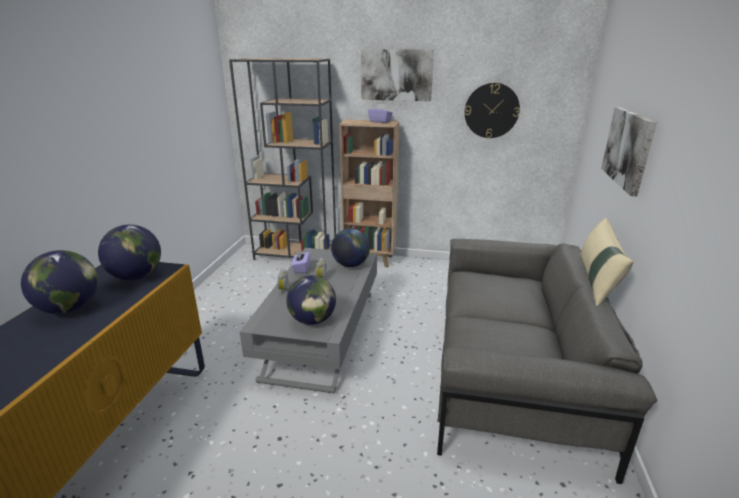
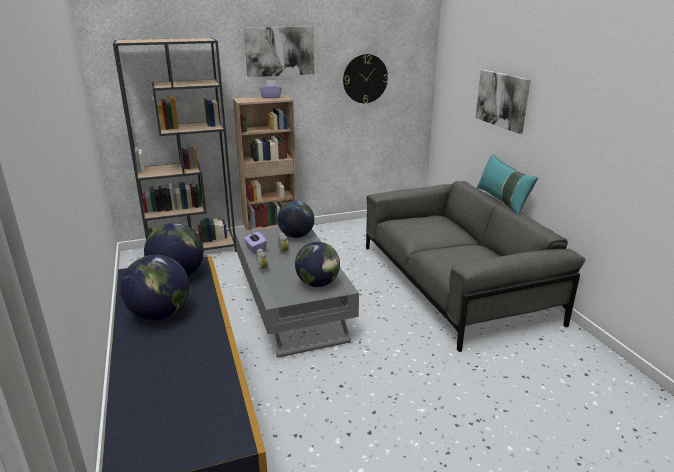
camera: 30 degrees left, 0 degrees up
(596, 281) = (502, 201): beige pillow -> turquoise pillow

